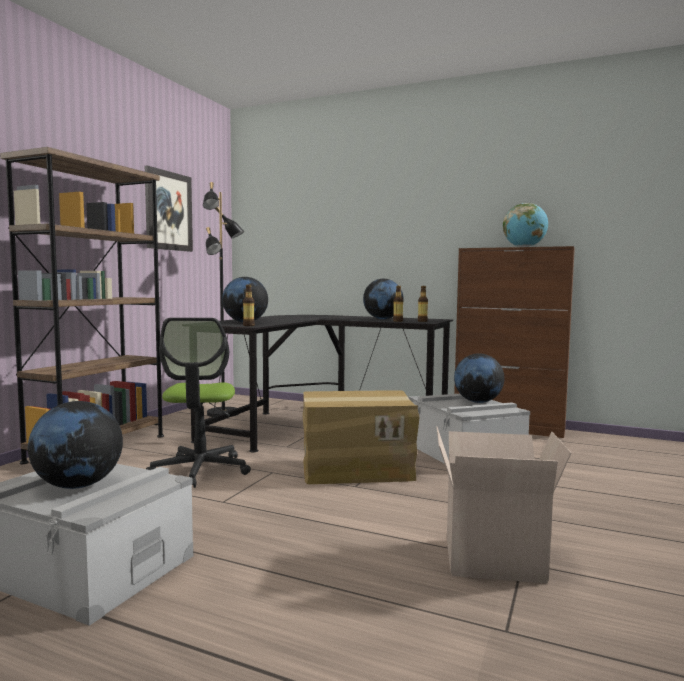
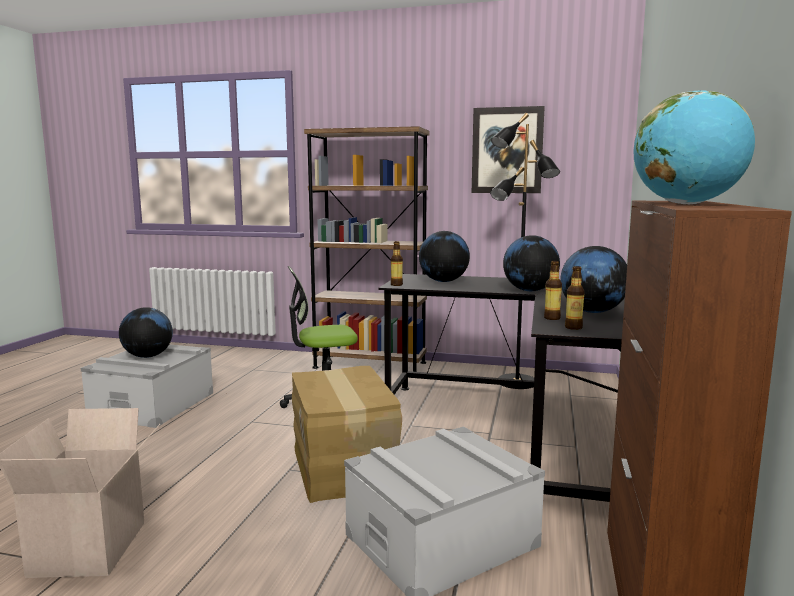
camera: 80 degrees right, 5 degrees up
(478, 402) = (460, 475): globe -> globe (530, 290)

